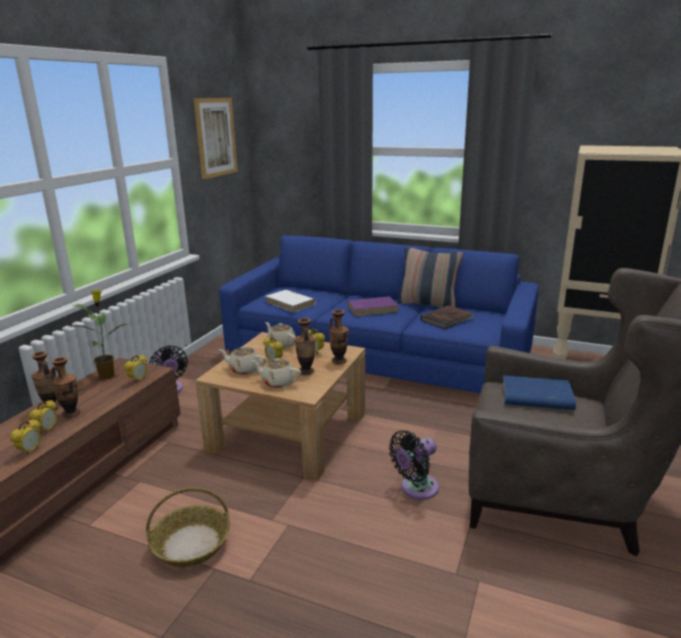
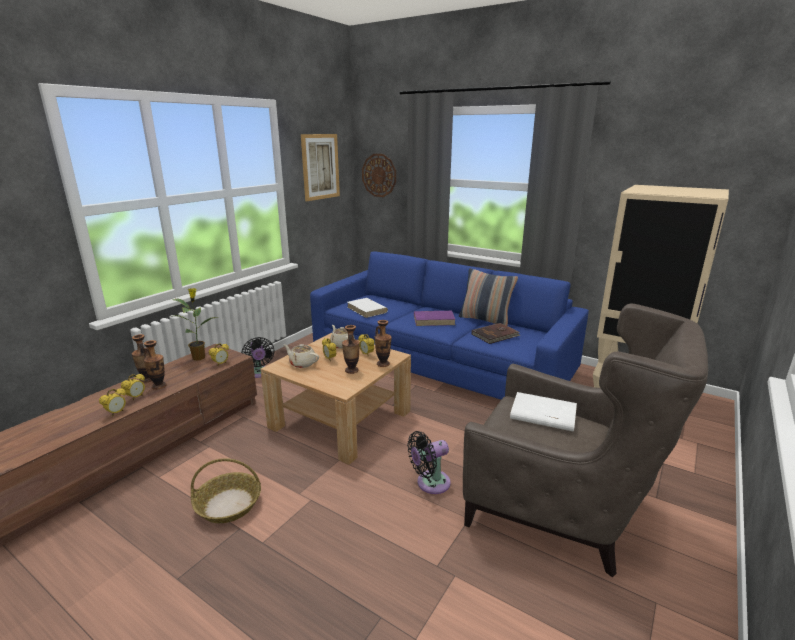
camera: 10 degrees right, 0 degrees up
(277, 382) = (324, 377): beige teapot -> none
(282, 145) = (379, 175): none -> wall clock
(536, 397) = (542, 415): blue book -> white book

